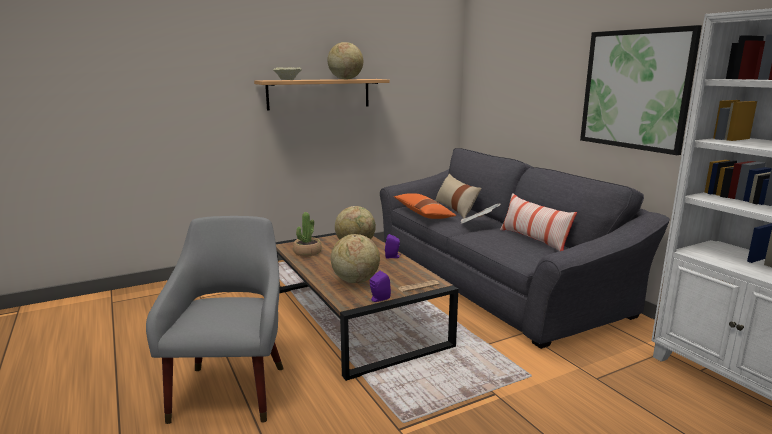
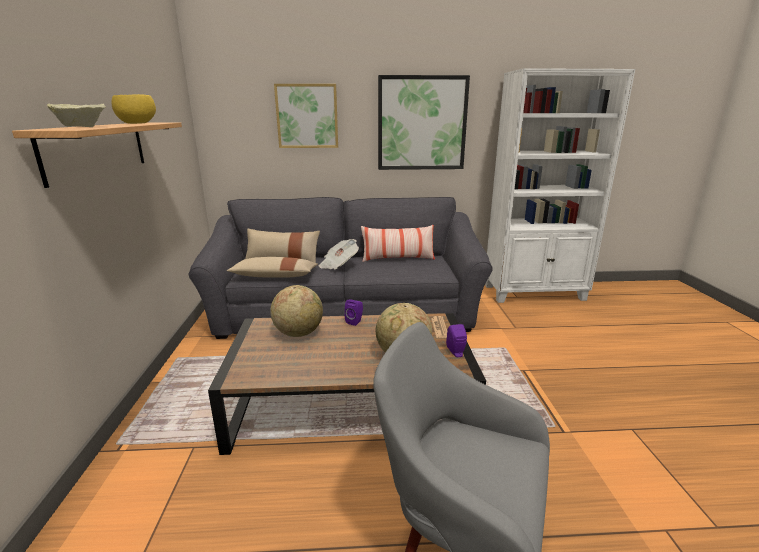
camera: 65 degrees left, 5 degrees up
(307, 252) = (284, 368): potted plant -> none
(345, 79) = (136, 123): globe -> yellow bowl
(423, 214) = (275, 276): orange pillow -> beige pillow
(531, 77) = (307, 116): none -> picture

